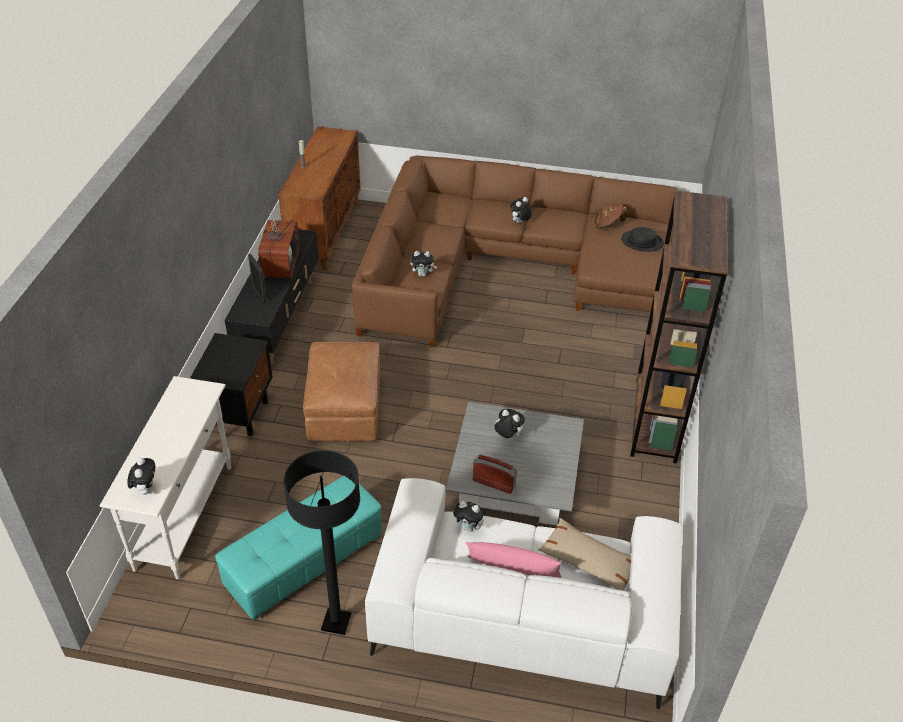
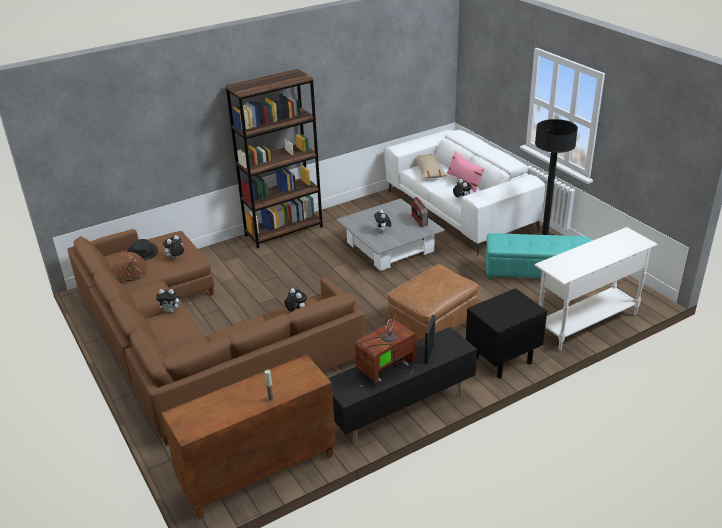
camera: 130 degrees left, 10 degrees down
(145, 489) = (625, 238): plush toy -> plush toy (175, 258)

